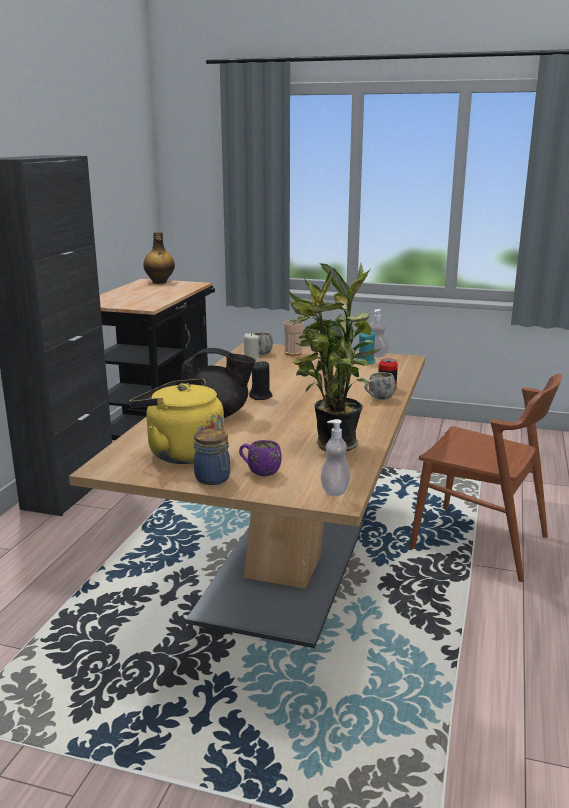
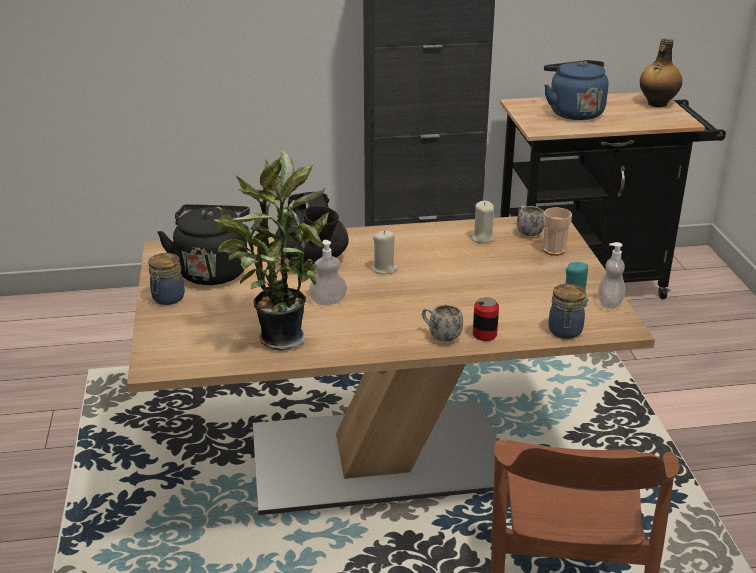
camera: 65 degrees right, 10 degrees up
(135, 296) = (573, 112): none -> blue kettle
(181, 453) = (213, 270): yellow kettle -> black kettle
(259, 472) = (192, 315): purple mug -> none
(261, 397) = (384, 269): black candle -> beige candle
(335, 490) = (173, 360): soap dispenser -> soap dispenser (328, 301)
(400, 370) = (565, 332): none -> jar

